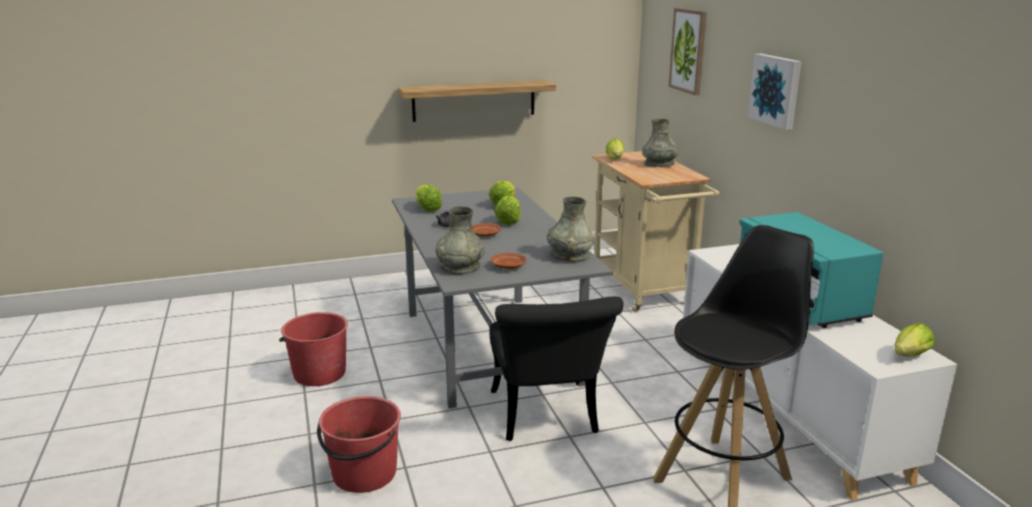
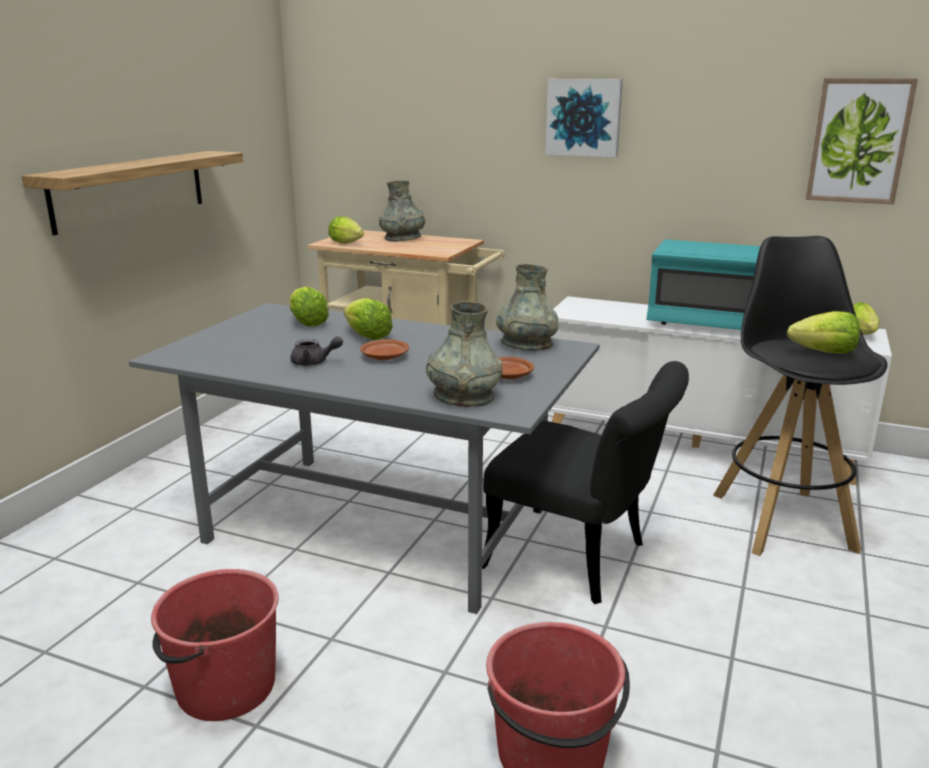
camera: 50 degrees left, 0 degrees up
(427, 209) = (223, 355): lettuce -> lettuce (824, 352)
(688, 50) = (404, 92): picture -> picture (859, 141)

